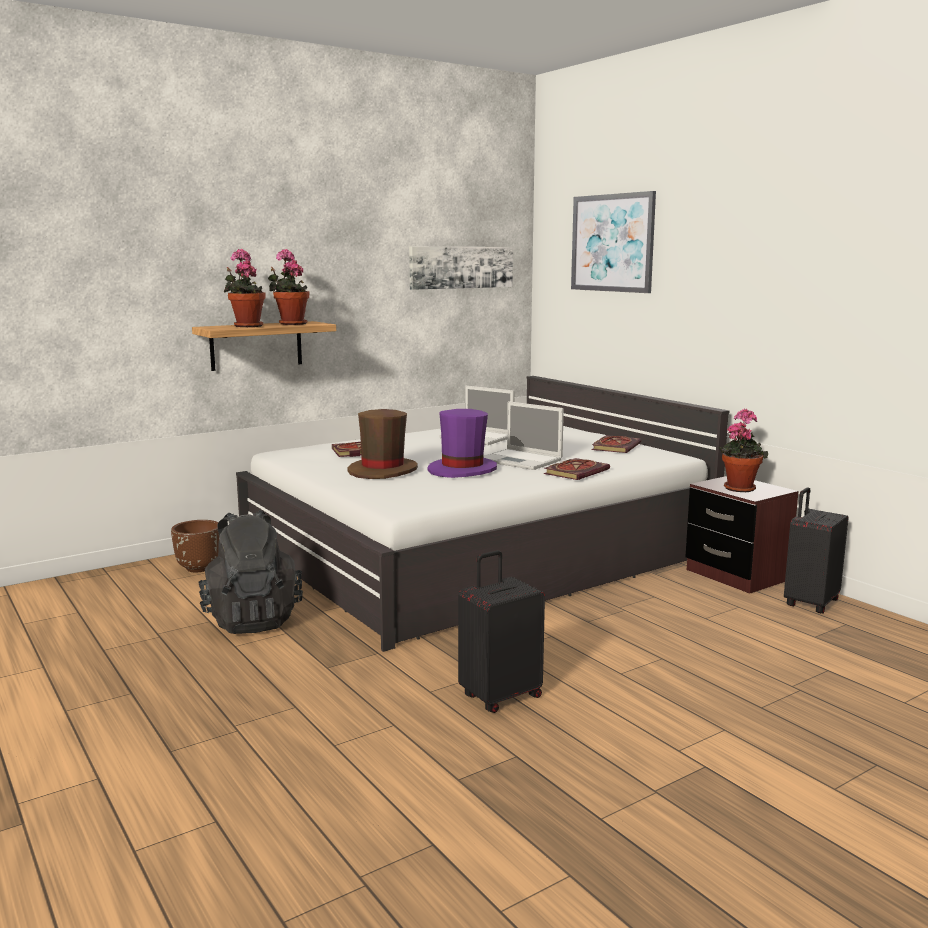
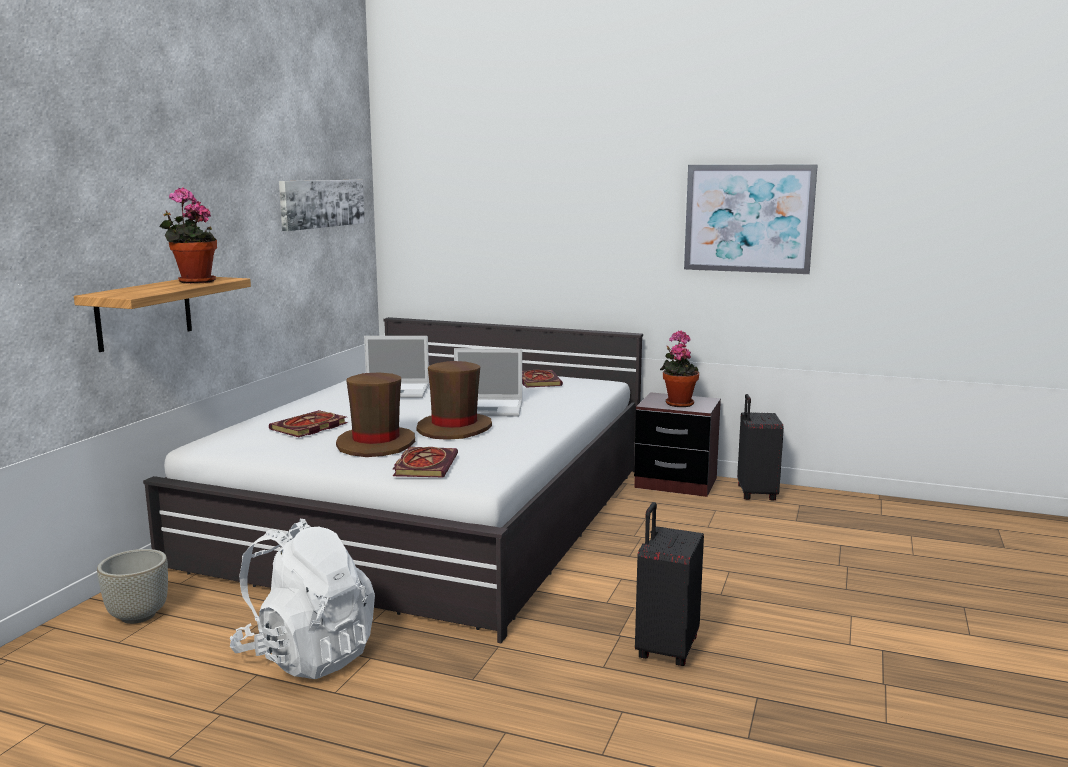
camera: 35 degrees left, 0 degrees up
(199, 568) = (138, 615): brown planter -> grey planter
(246, 326) = (151, 289): potted plant -> none
(252, 619) = (307, 655): black backpack -> white backpack
(462, 470) = (454, 428): purple hat -> brown hat
(576, 471) = (557, 411): book -> book (424, 465)
(612, 243) = (486, 176): picture -> picture (748, 218)

